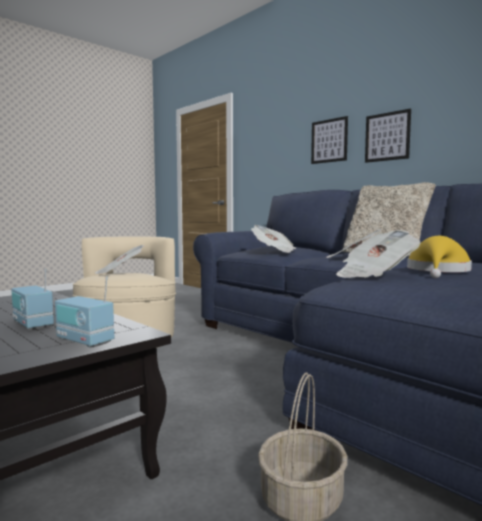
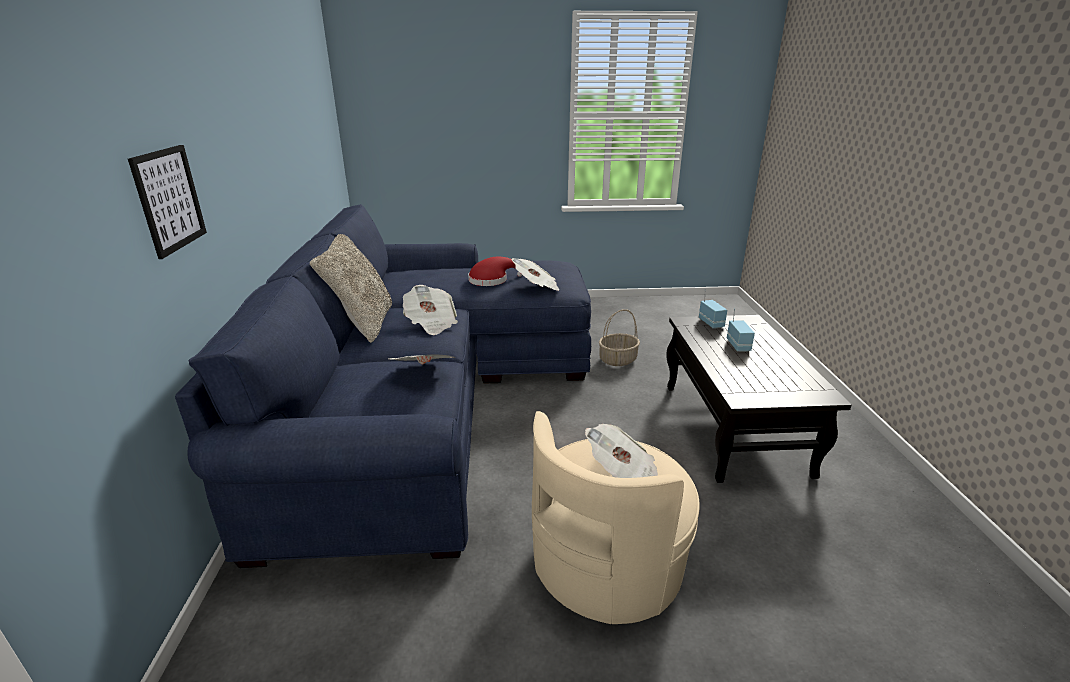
camera: 140 degrees left, 20 degrees up
(387, 136) = (230, 182): picture -> none
(438, 271) = (491, 280): yellow hat -> red hat

